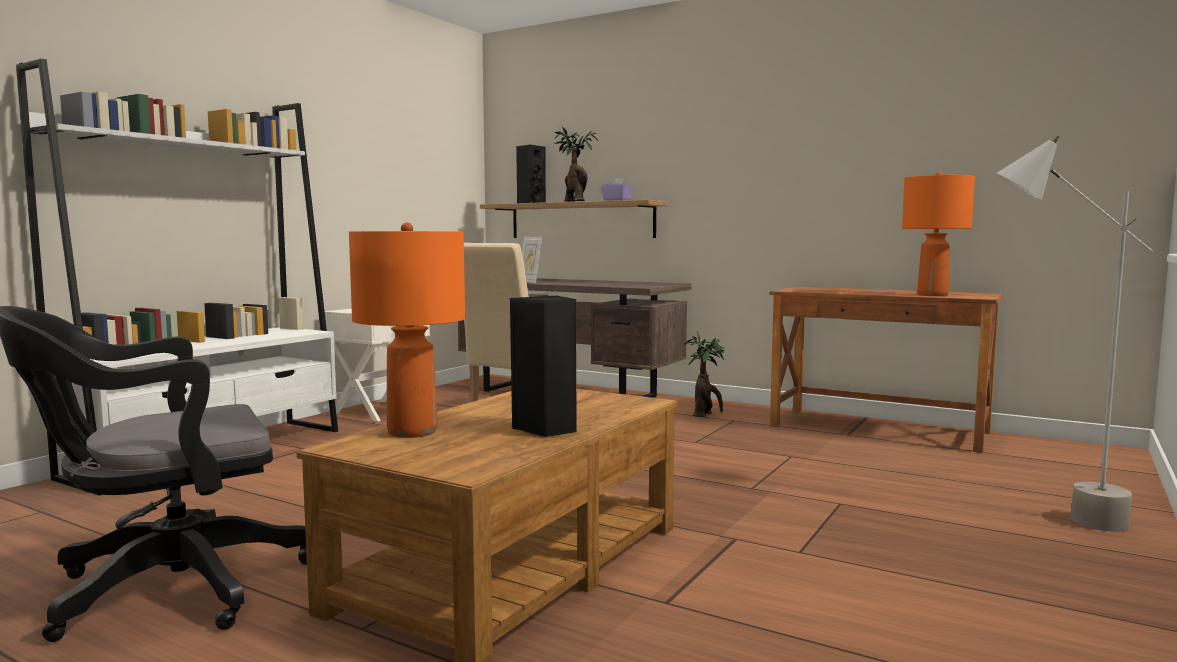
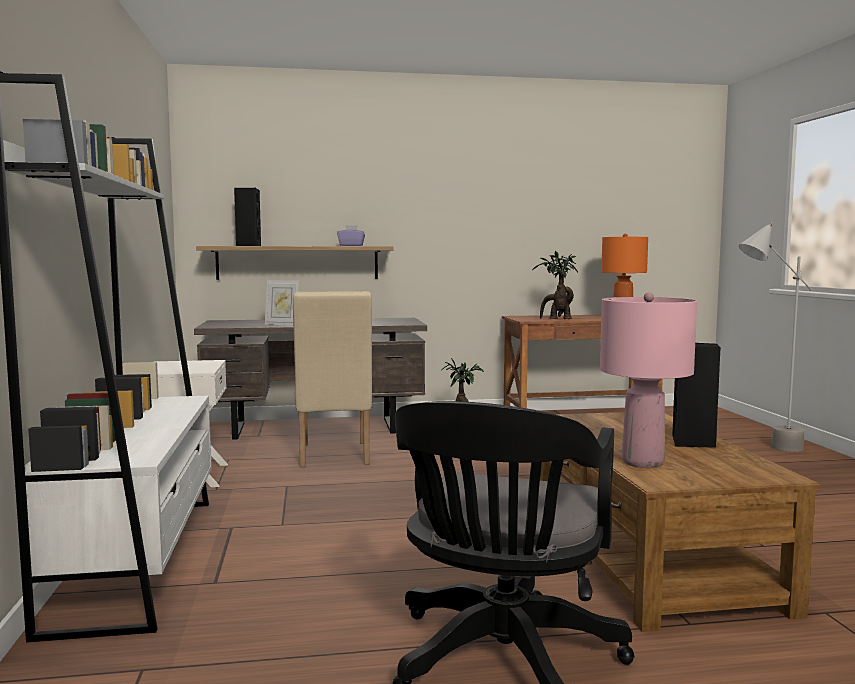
camera: 40 degrees left, 0 degrees up
(412, 432) = (643, 463): orange table lamp -> pink table lamp
(573, 202) = (303, 245): potted plant -> potted plant (557, 319)

